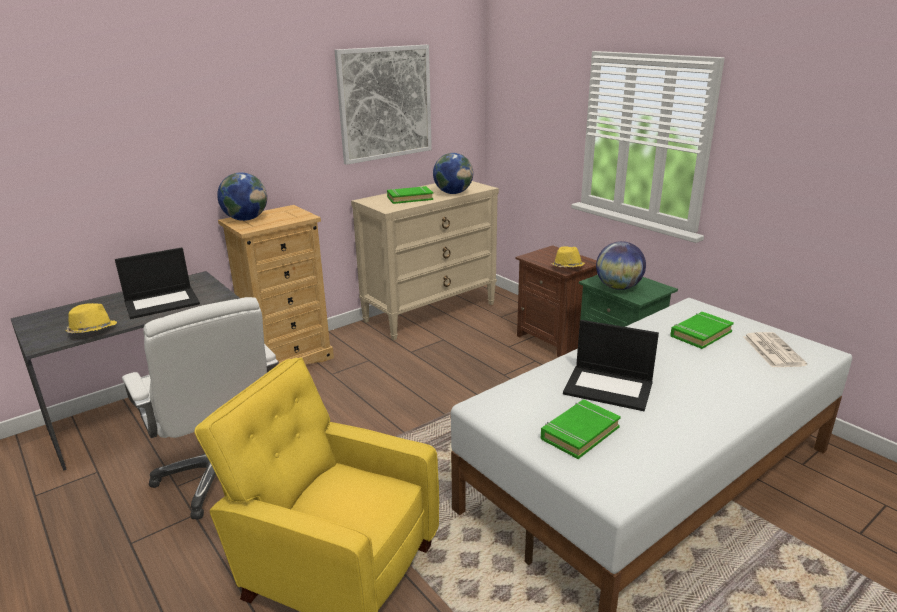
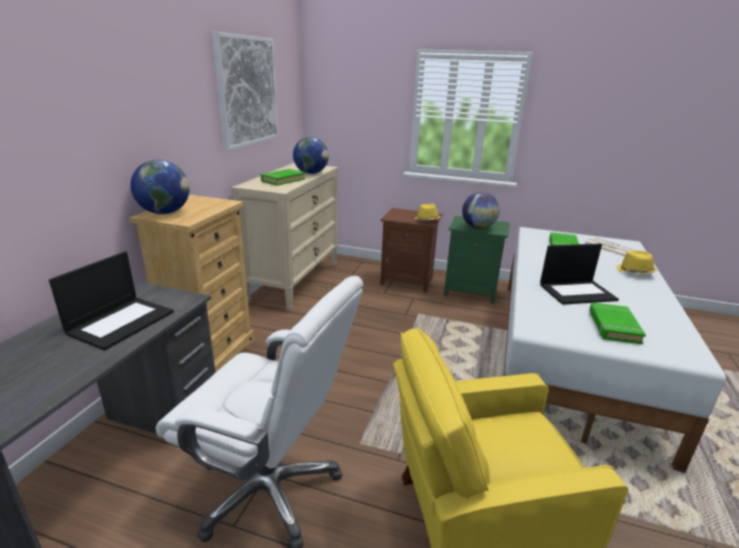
camera: 35 degrees left, 0 degrees up
(91, 331) = (66, 379): yellow hat -> yellow hat (634, 272)

